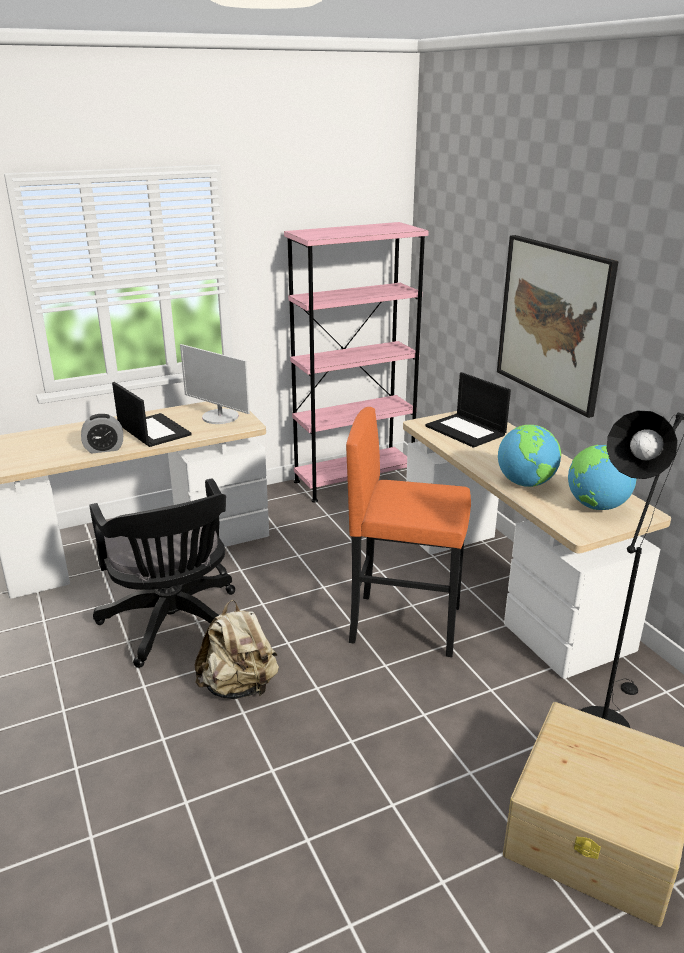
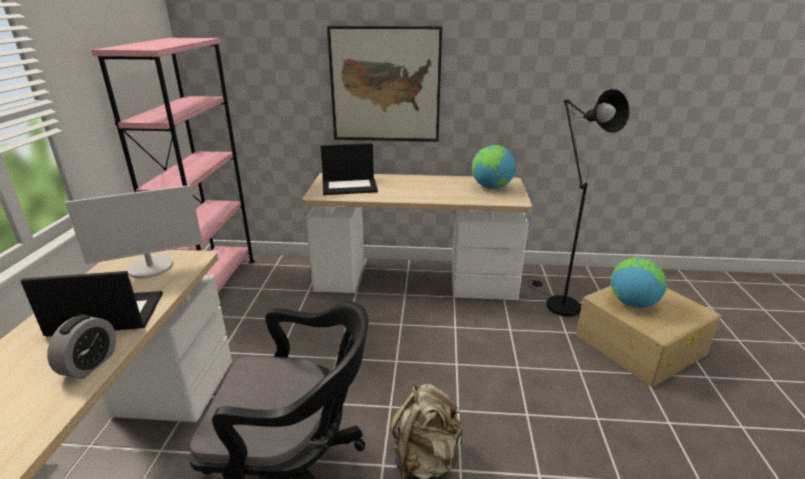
camera: 60 degrees left, 0 degrees up
(405, 624) = (419, 336): orange stool -> none
(526, 483) = (445, 194): globe -> globe (632, 303)

